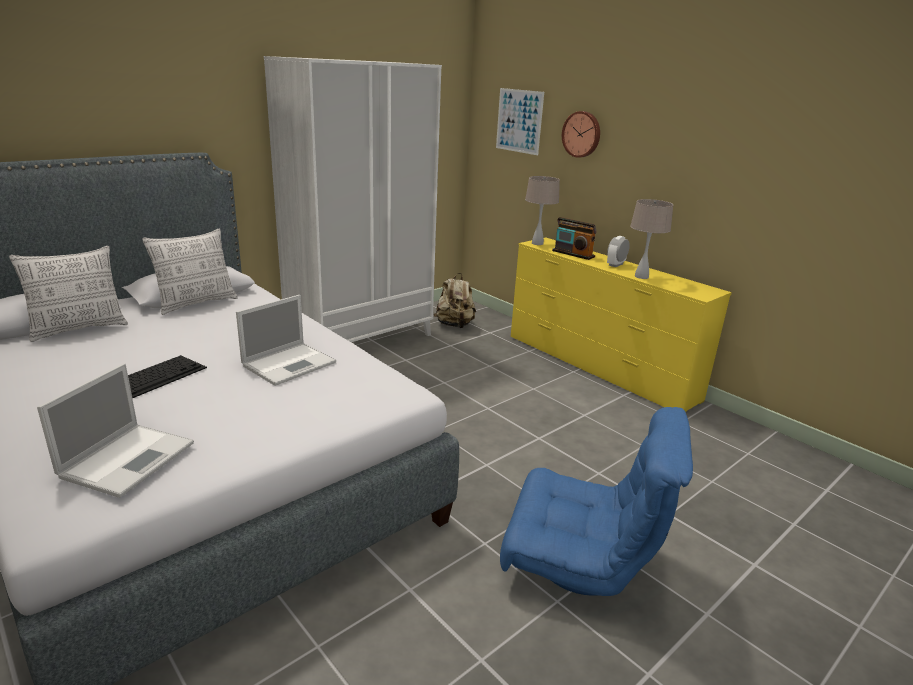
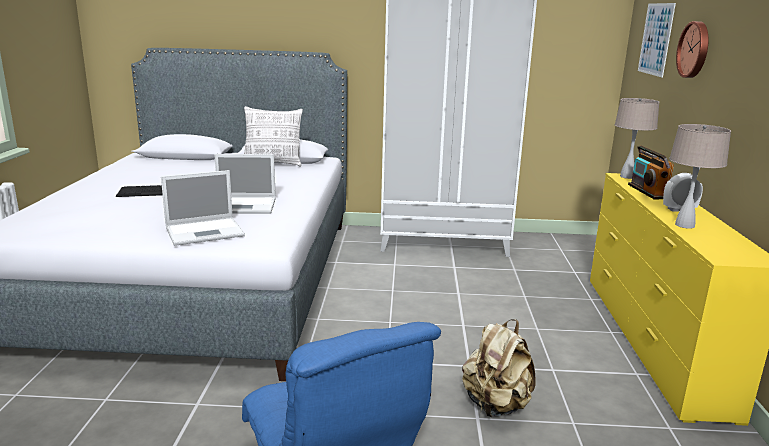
camera: 45 degrees right, 5 degrees down
(79, 329) = (189, 161): pillow -> none
(129, 458) = (71, 218): laptop -> laptop (206, 231)
(455, 325) = (547, 256): beige backpack -> beige backpack (496, 405)

